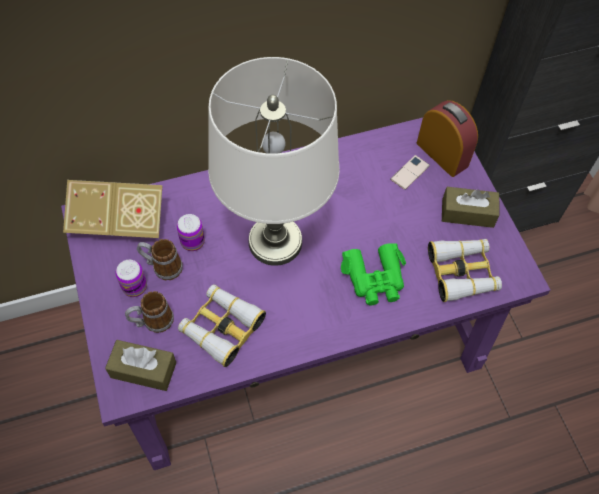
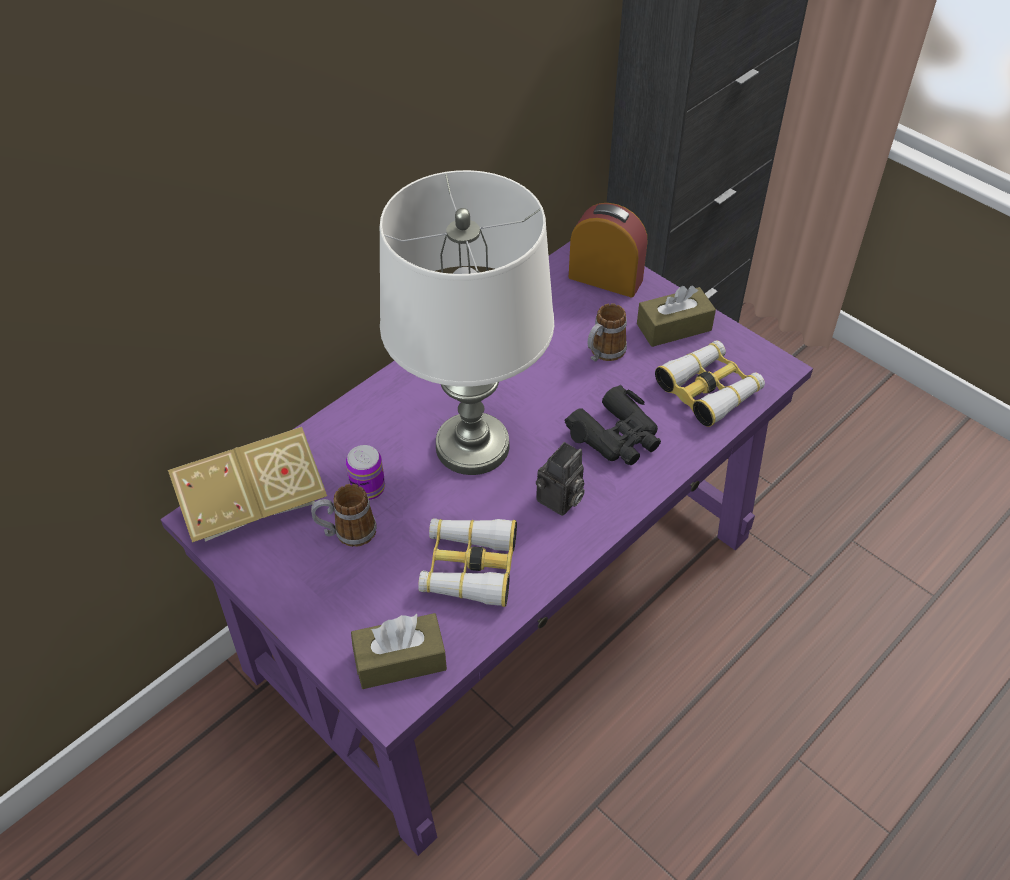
camera: 25 degrees left, 10 degrees down
(134, 286) = (325, 570): can -> none
(152, 322) = (376, 600): mug -> mug (603, 353)
(308, 308) = (560, 501): none -> camera
(375, 279) = (617, 436): green binoculars -> black binoculars
(410, 172) = (582, 311): phone -> none

